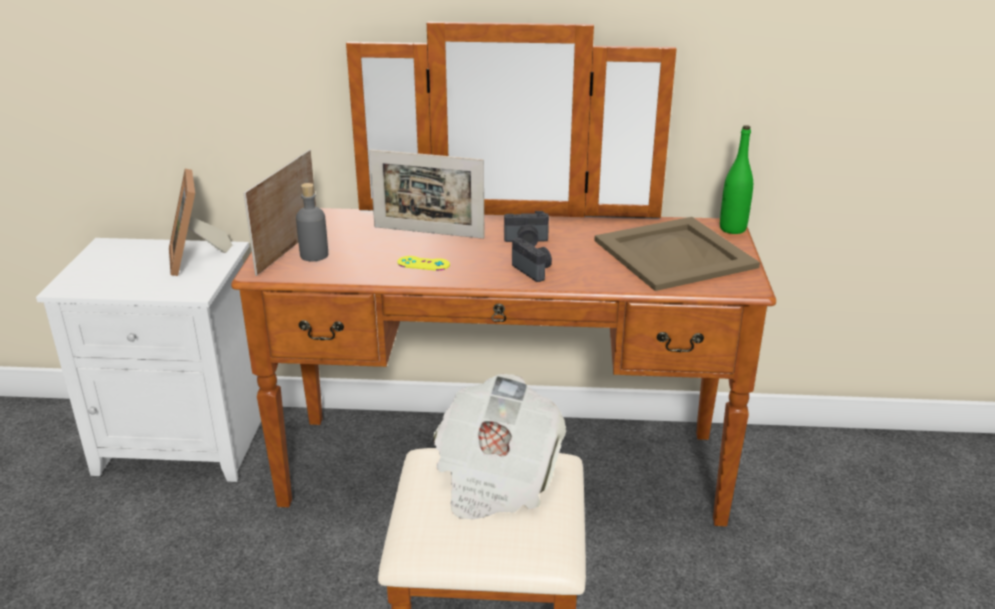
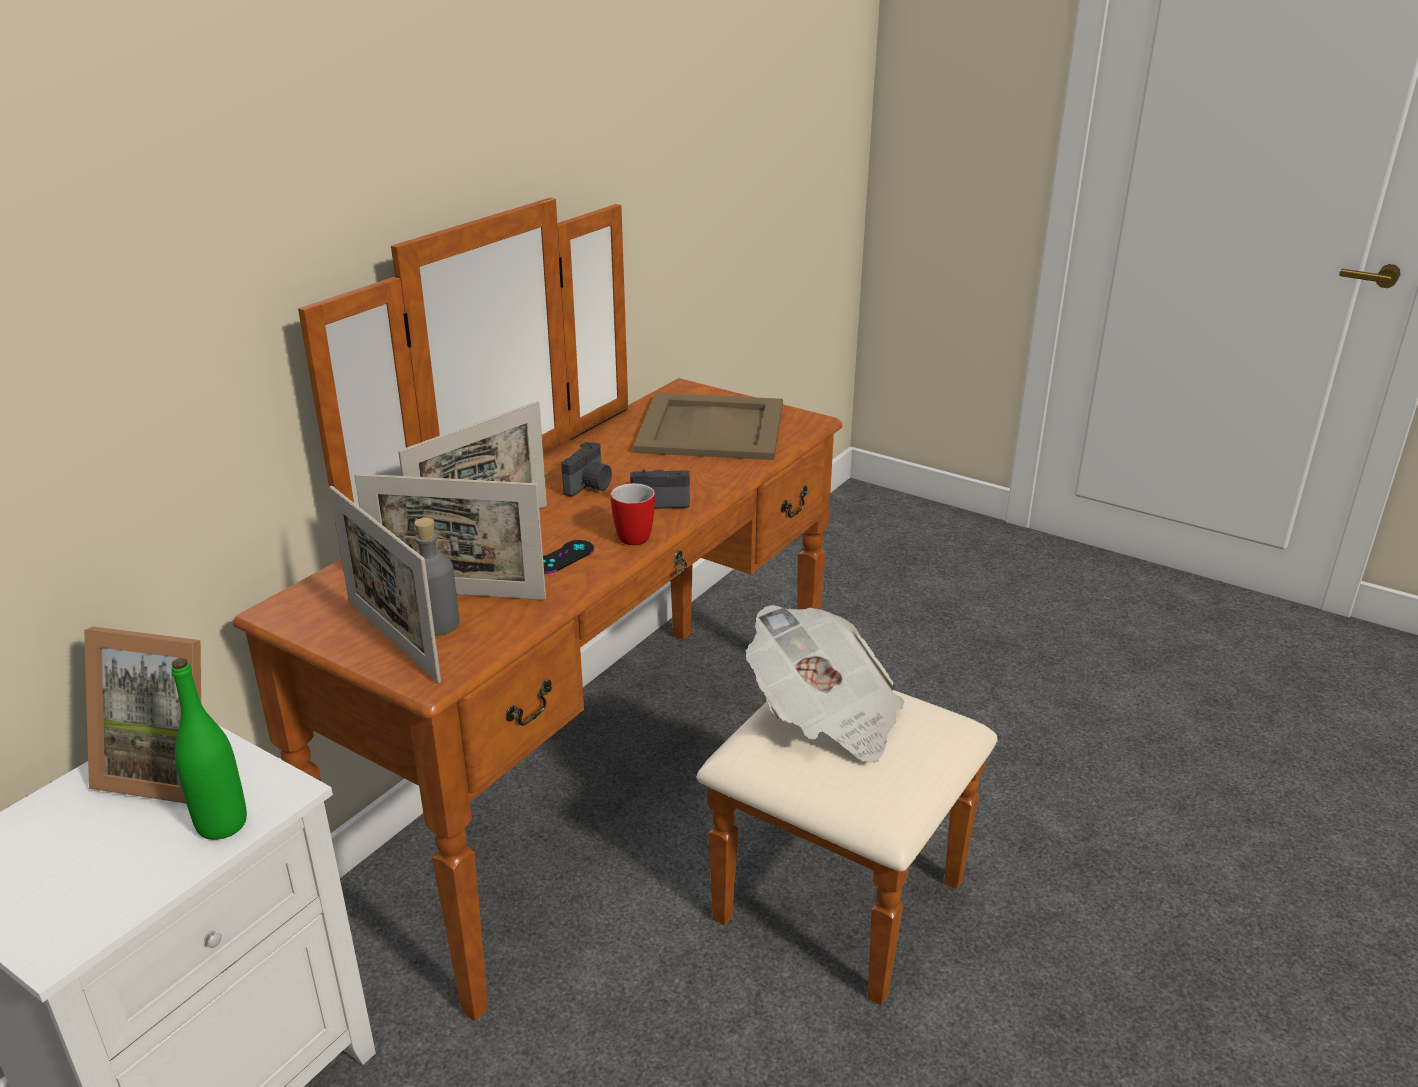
camera: 60 degrees left, 0 degrees up
(351, 249) = (458, 593): none -> picture frame
(423, 264) = (562, 557): yellow game controller -> black game controller
(477, 275) = (632, 534): none -> mug
(732, 229) = (695, 388): green bottle -> green bottle (222, 824)

